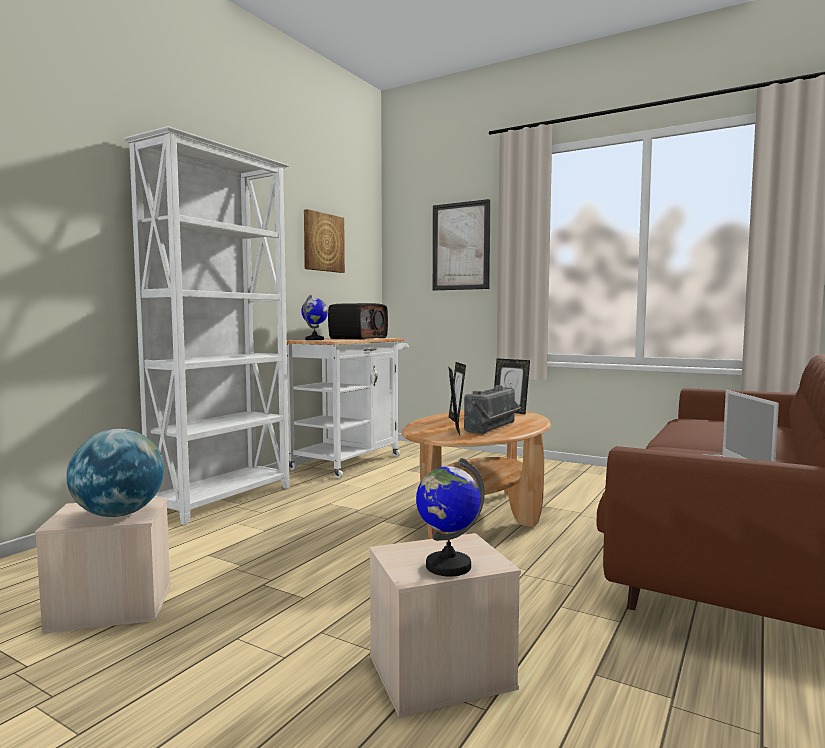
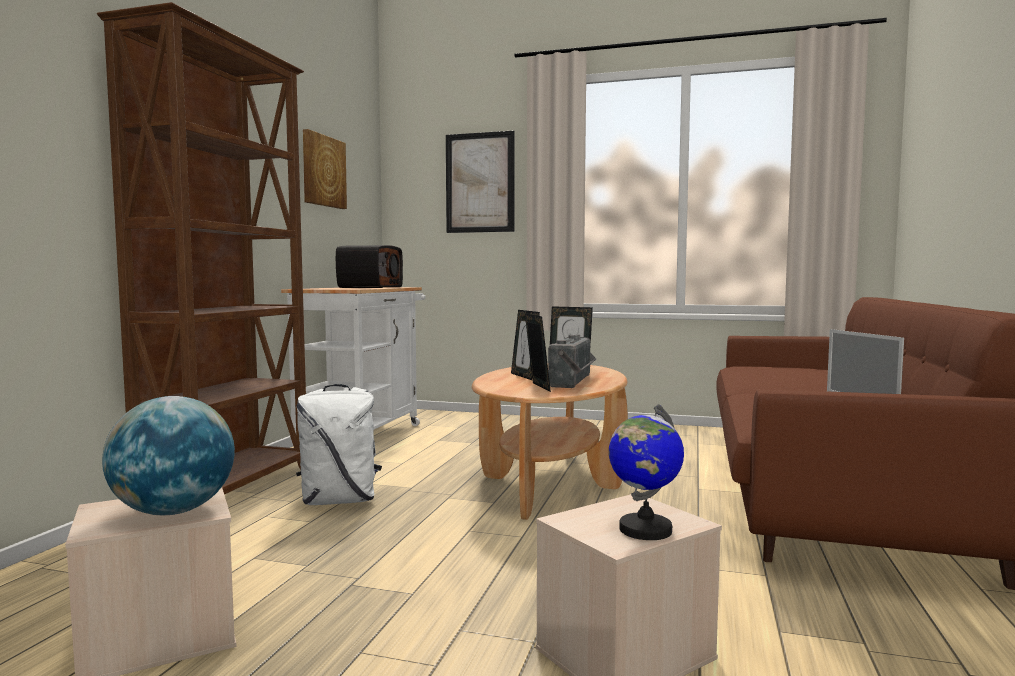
camera: 15 degrees left, 0 degrees up
(225, 500) = (232, 490): white bookcase -> brown bookcase
(297, 515) = (340, 500): none -> white backpack
(315, 339) = (324, 288): globe -> none

